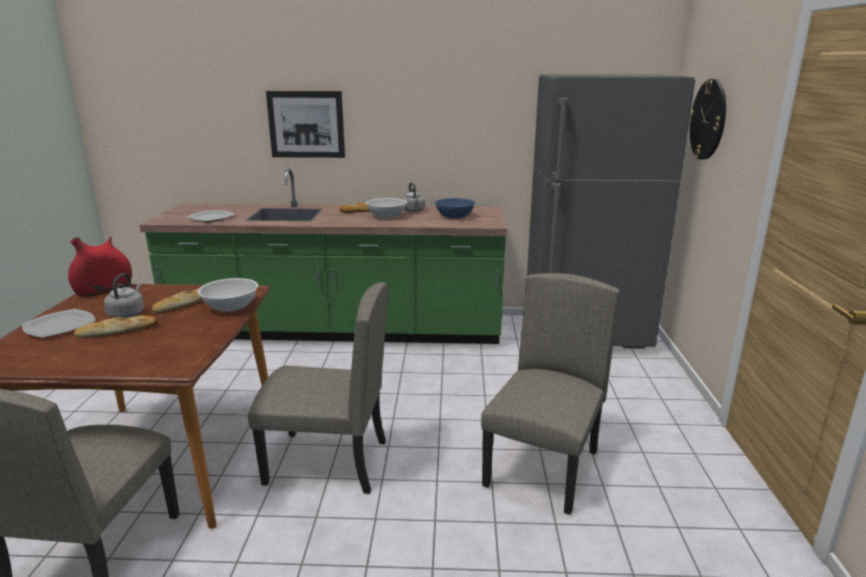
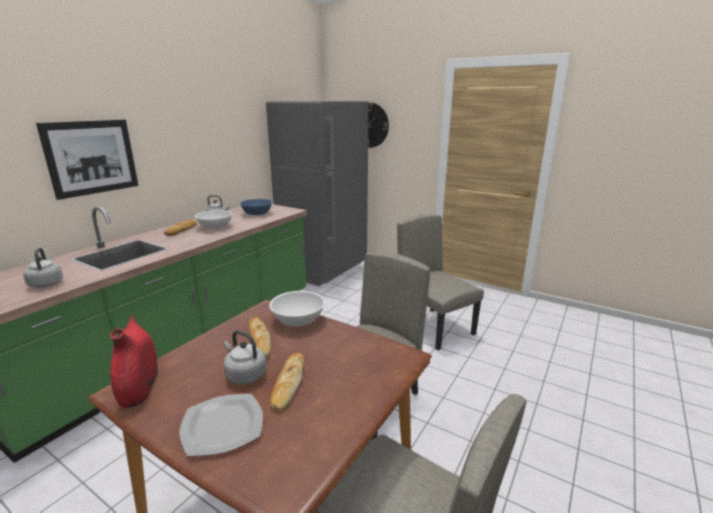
camera: 60 degrees left, 0 degrees up
(211, 217) = (47, 283): plate -> grey kettle

